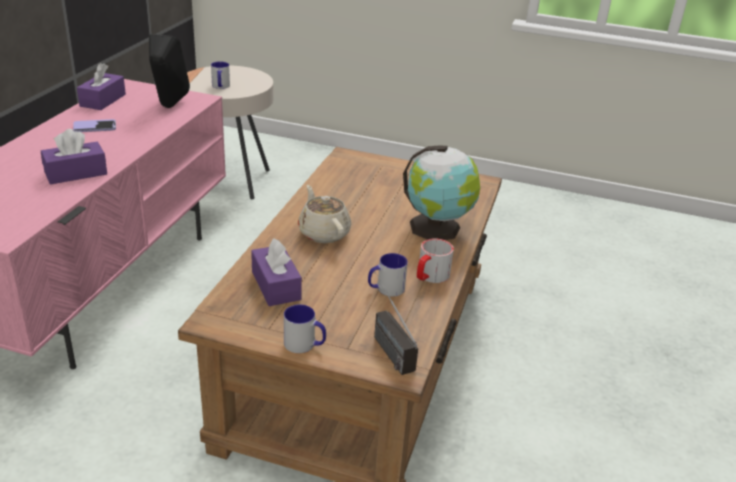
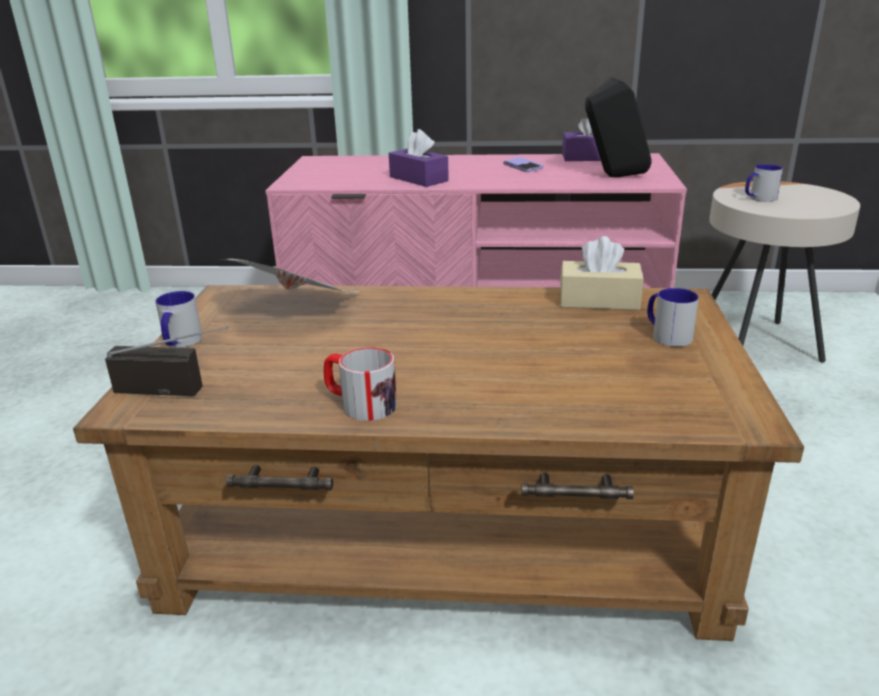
camera: 80 degrees right, 5 degrees down
(276, 285) = (299, 310): purple tissue box -> newspaper
(323, 233) = (437, 317): beige teapot -> none
(333, 178) = (599, 300): none -> beige tissue box
(385, 289) = (312, 374): mug -> mug (666, 335)
(385, 344) = (181, 389): radio -> radio turned 45 degrees clockwise
(437, 228) = (517, 395): globe -> none

